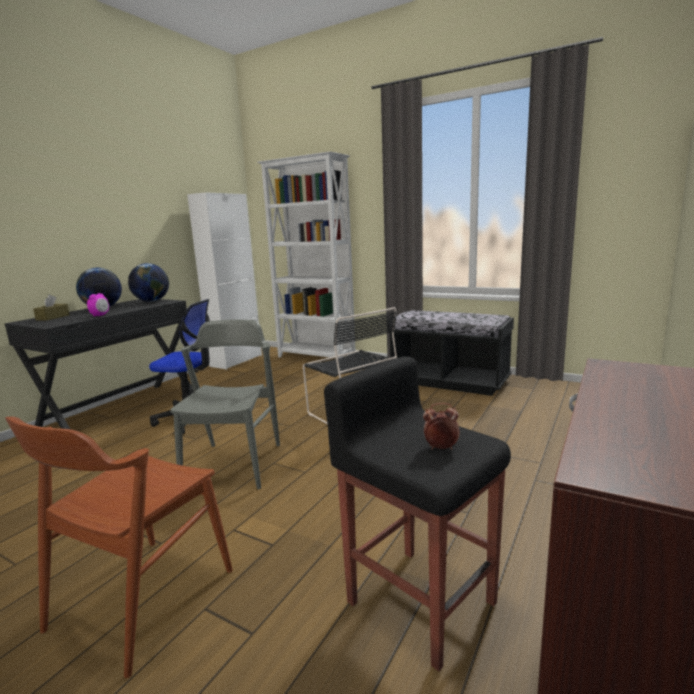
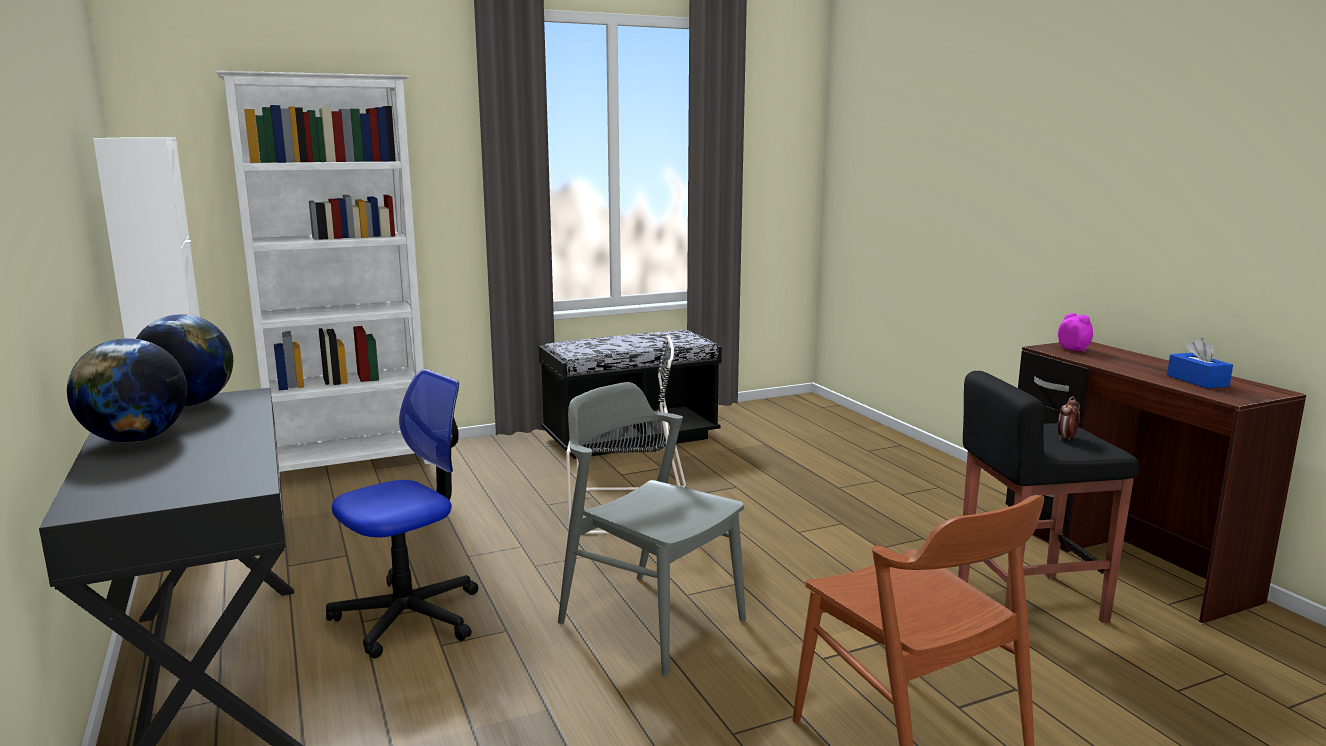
camera: 55 degrees left, 0 degrees up
(53, 317) = (126, 482): brown tissue box -> none
(100, 315) = (248, 447): alarm clock -> alarm clock (1073, 350)
(643, 441) = (1197, 381): none -> blue tissue box

